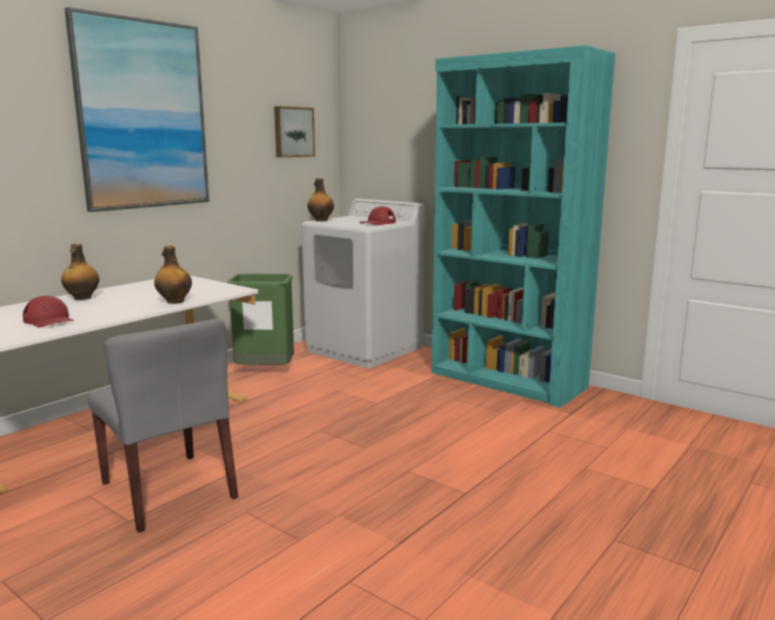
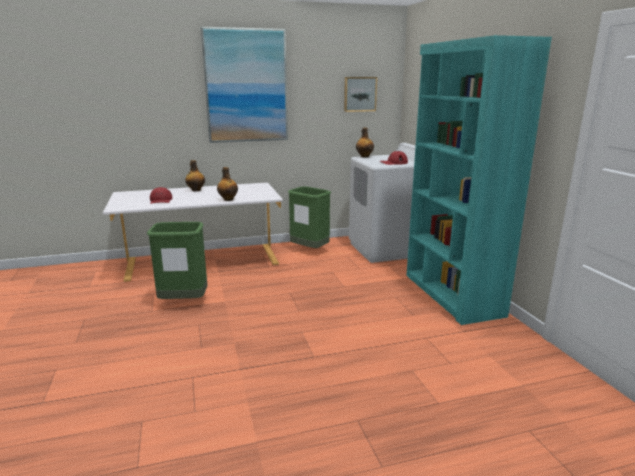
camera: 35 degrees right, 5 degrees up
(169, 490) = (183, 302): grey chair -> green trash can

